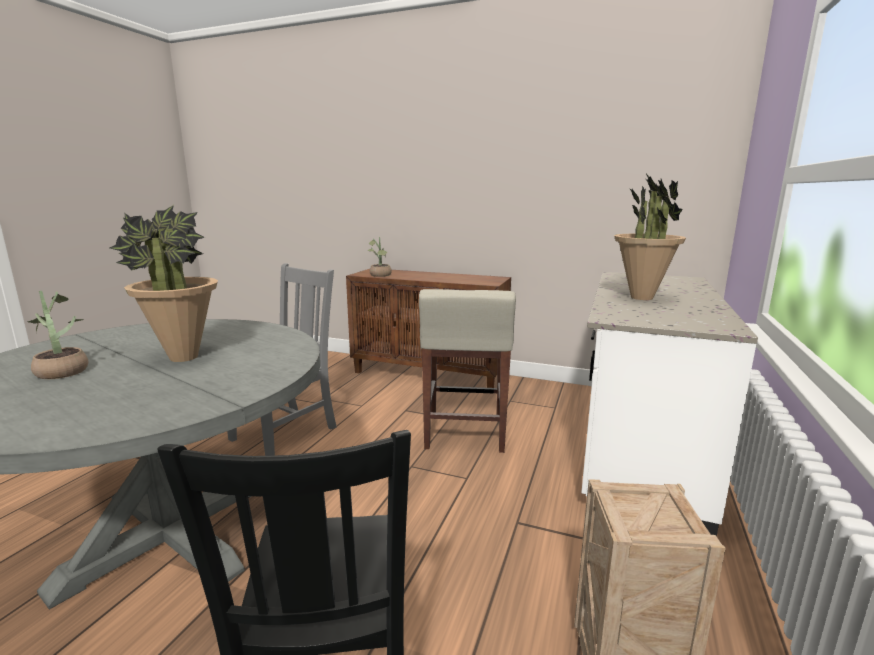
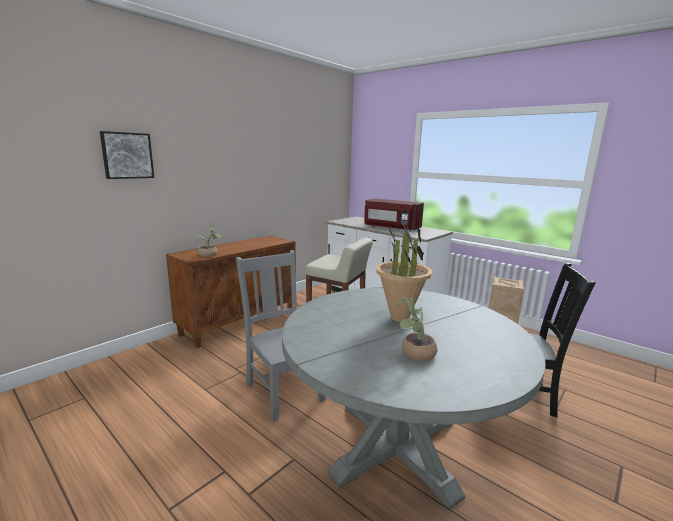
camera: 70 degrees left, 0 degrees up
(345, 163) = (127, 155): none -> picture
(642, 298) = (391, 228): potted plant -> red microwave

